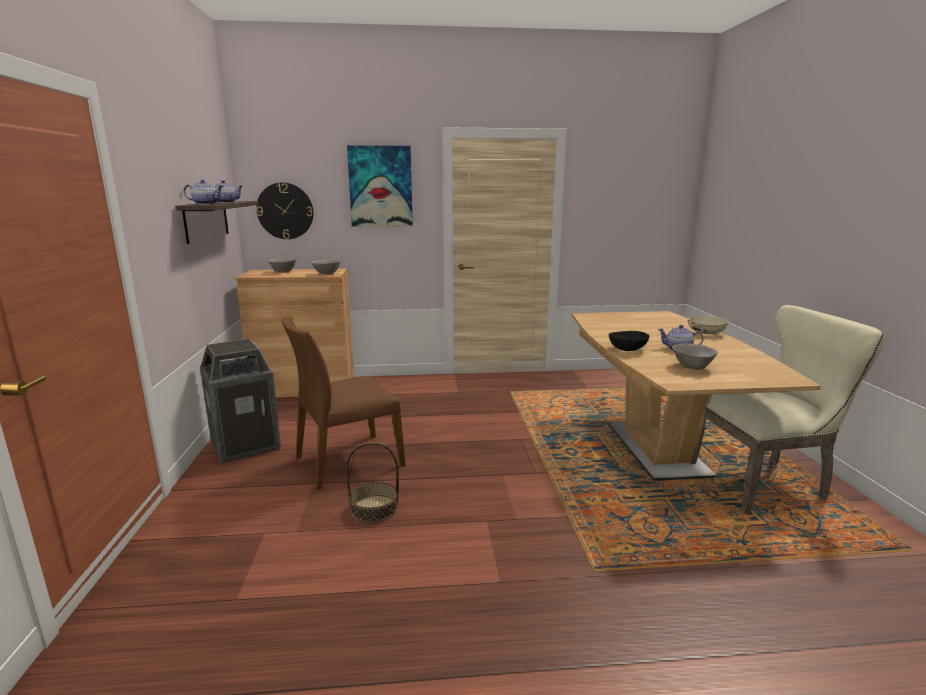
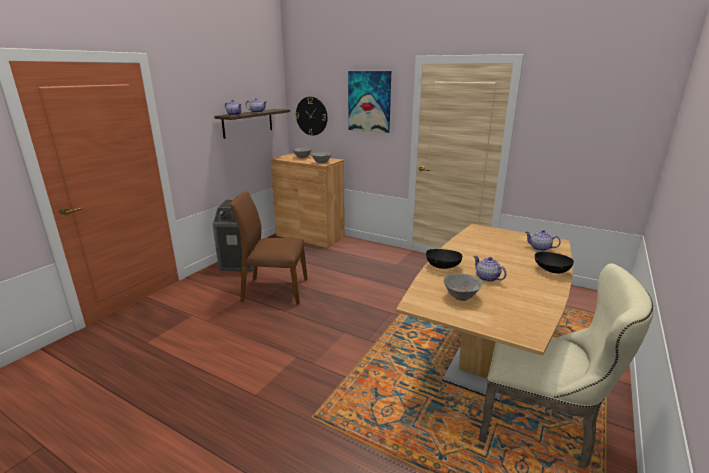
camera: 35 degrees right, 5 degrees up
(374, 508) = (252, 323): basket -> none
(664, 320) = (540, 248): none -> teapot
(705, 333) = (550, 271): beige bowl -> black bowl

